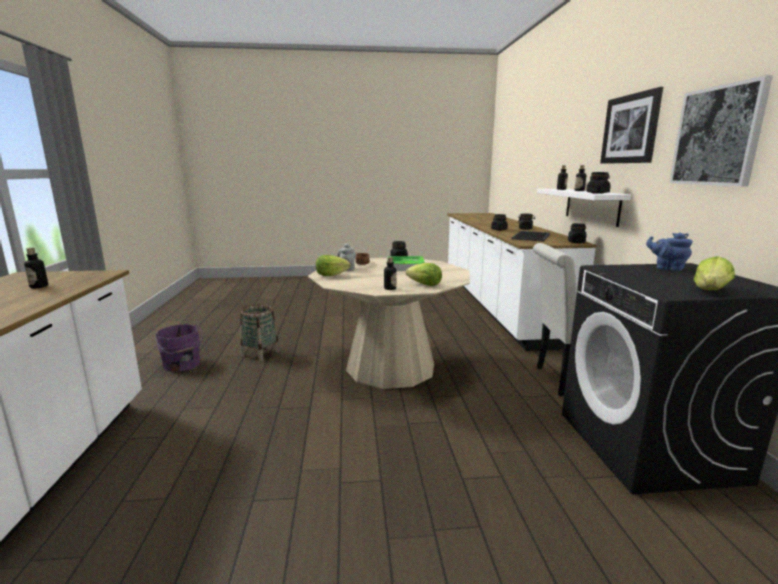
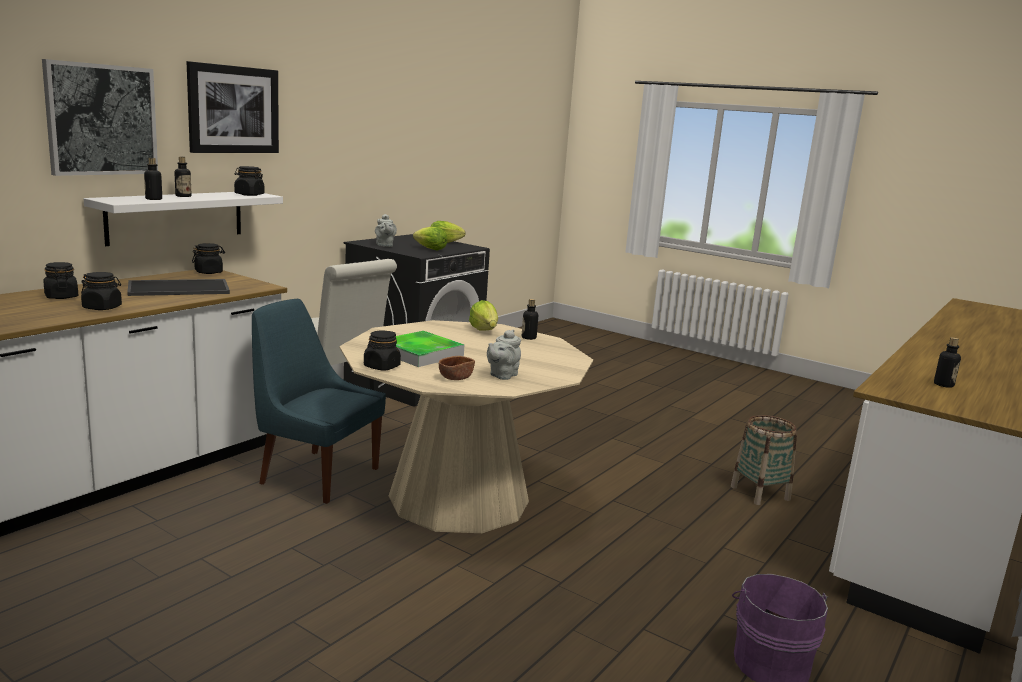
camera: 140 degrees left, 0 degrees up
(260, 354) = (611, 617): basket -> basket (760, 493)
(331, 275) = (549, 372): lettuce -> lettuce (430, 249)
(467, 348) = (316, 475): none -> blue chair
(667, 268) = (384, 245): blue teapot -> grey teapot
(717, 136) = (339, 131): picture -> picture (101, 119)

